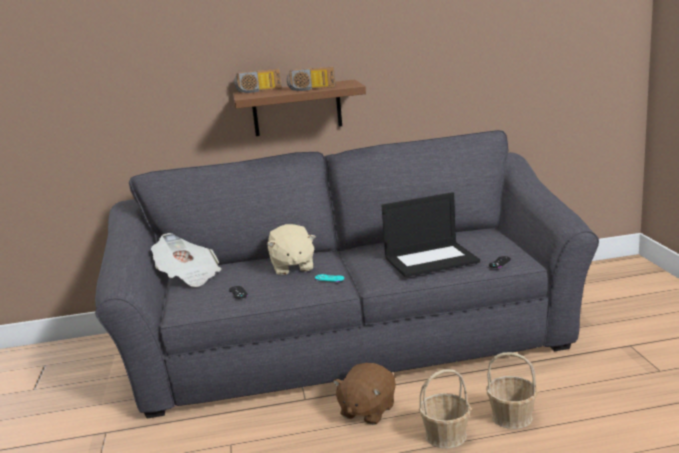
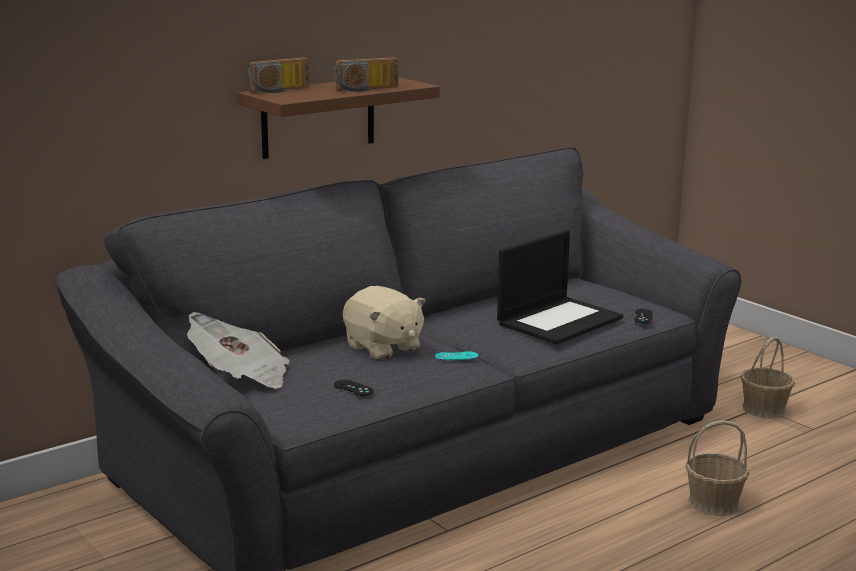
camera: 30 degrees left, 0 degrees up
(367, 411) = (543, 528): brown plush toy -> none
(446, 435) = (664, 537): basket -> basket (764, 409)

